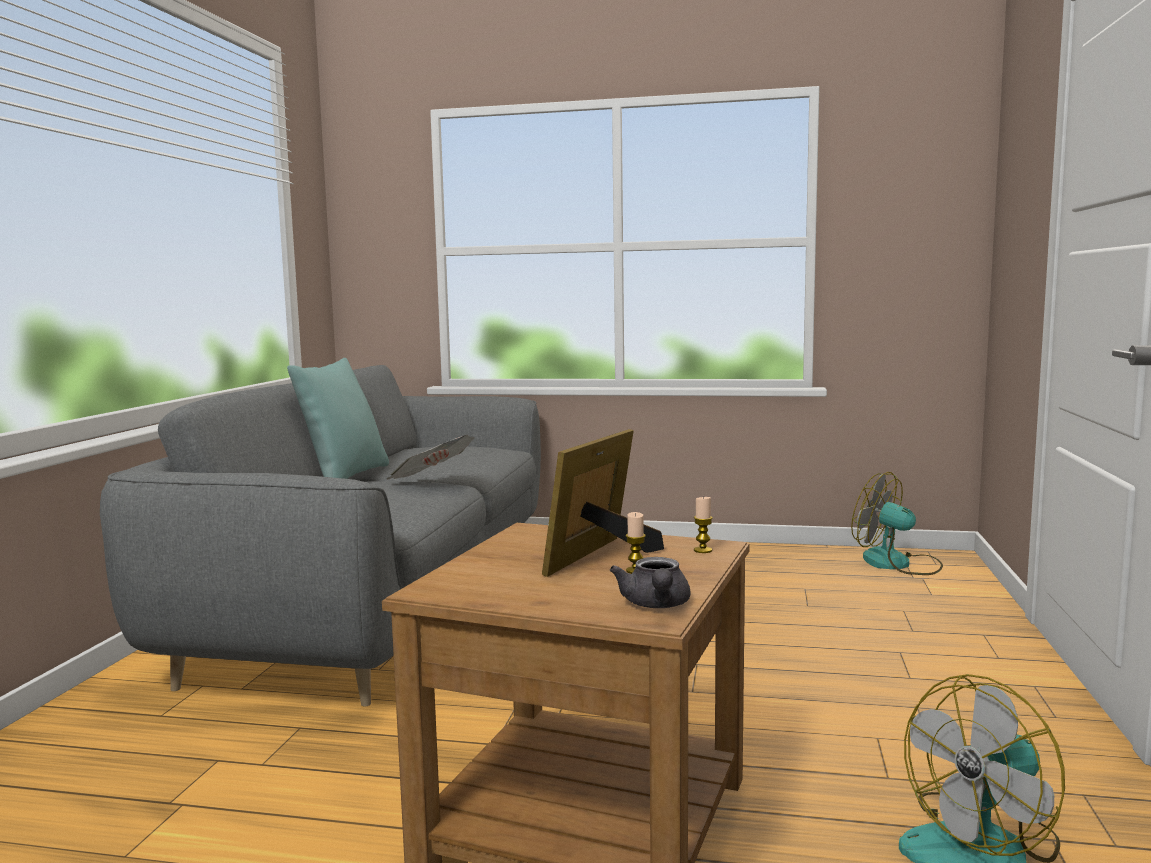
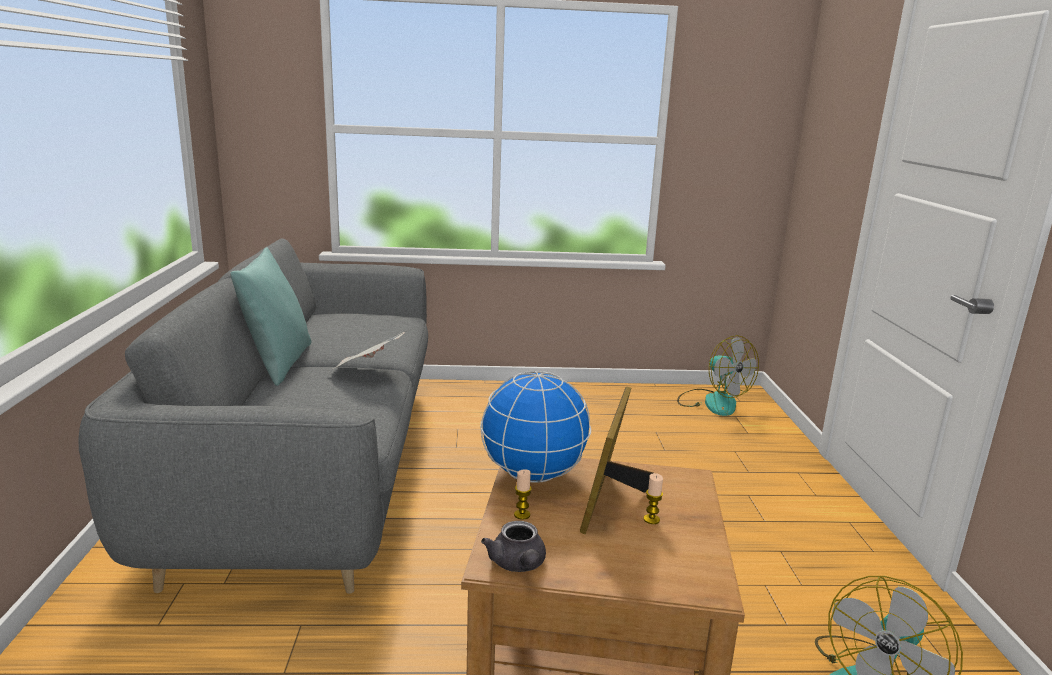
camera: 15 degrees left, 10 degrees up
(529, 537) = (533, 474): none -> globe
(655, 605) = (698, 570): grey teapot -> grey teapot (518, 565)
(703, 550) = (685, 485): candle -> candle (522, 515)
(897, 564) = (712, 402): fan -> fan turned 150 degrees counterclockwise

